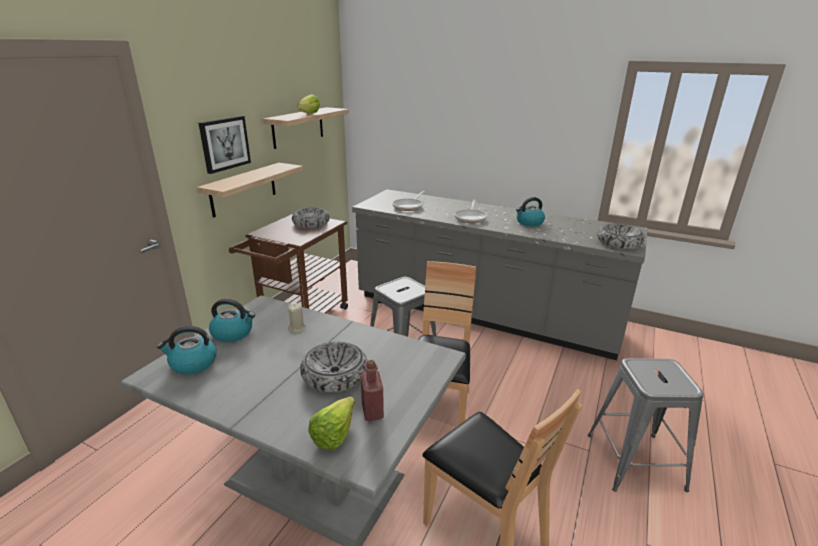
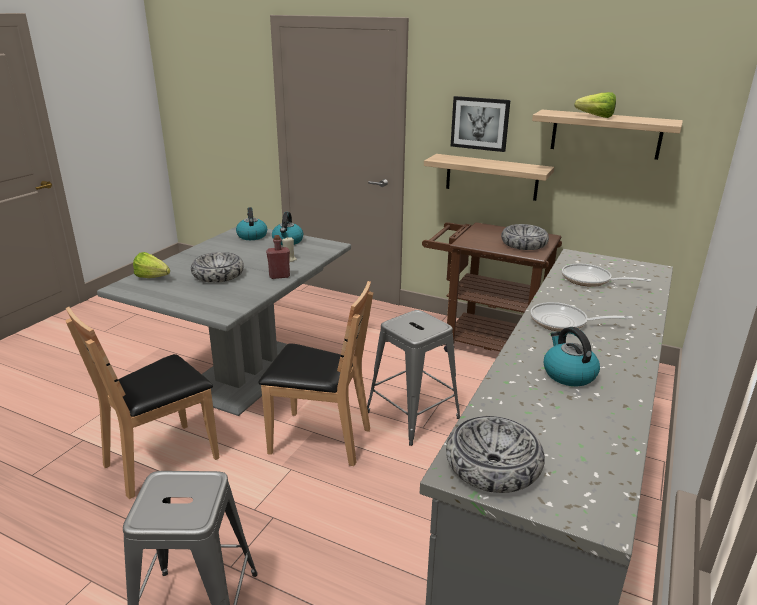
camera: 90 degrees right, 0 degrees up
(372, 411) = (167, 287): red bottle -> red bottle (279, 276)

